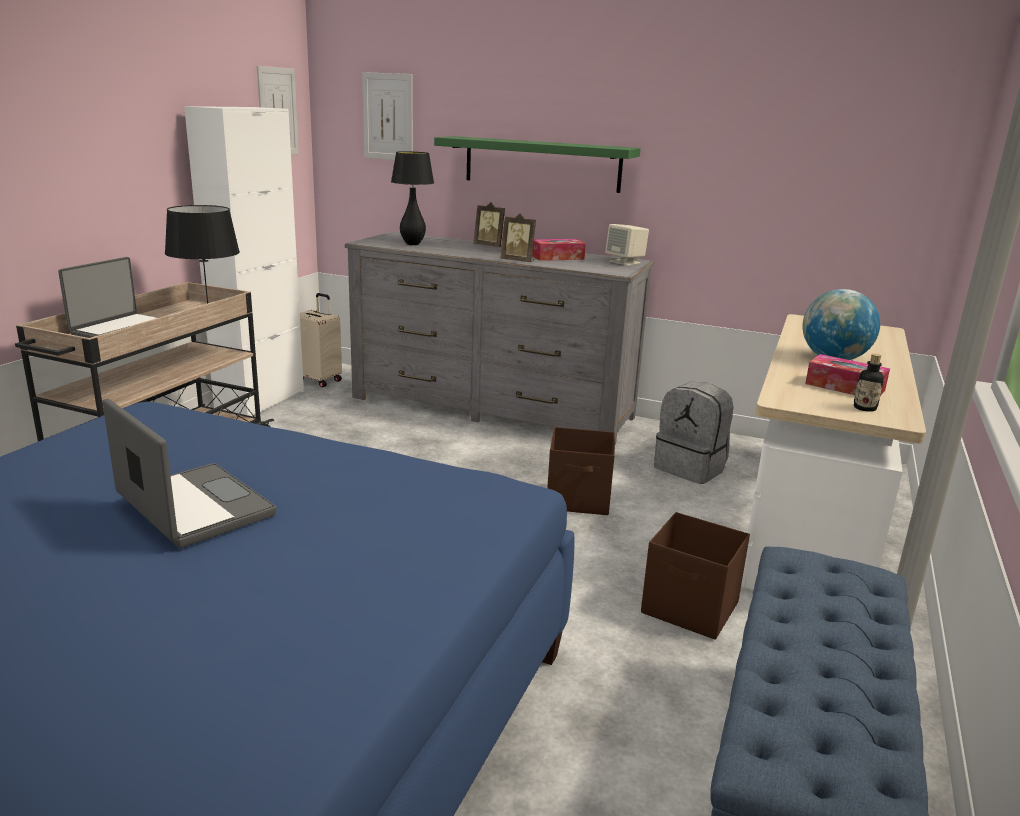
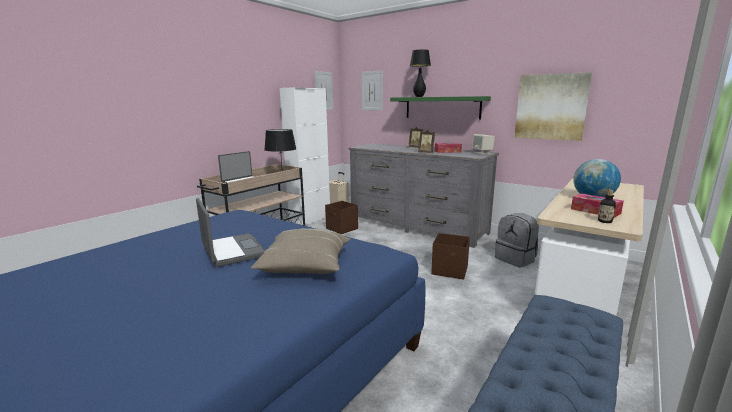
camera: 15 degrees right, 5 degrees down
(368, 531) = (305, 266): none -> beige pillow
(413, 244) = (379, 147): black table lamp -> black table lamp (419, 97)
(691, 609) = (499, 331): brown storage box -> brown storage box (342, 229)
(752, 177) = (551, 107): none -> picture

